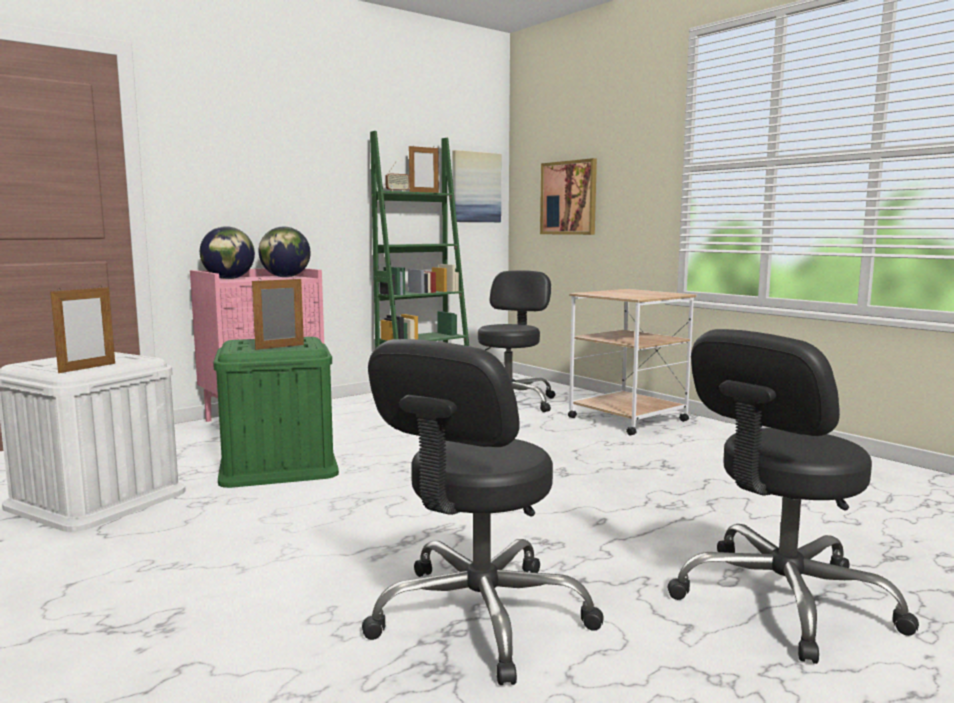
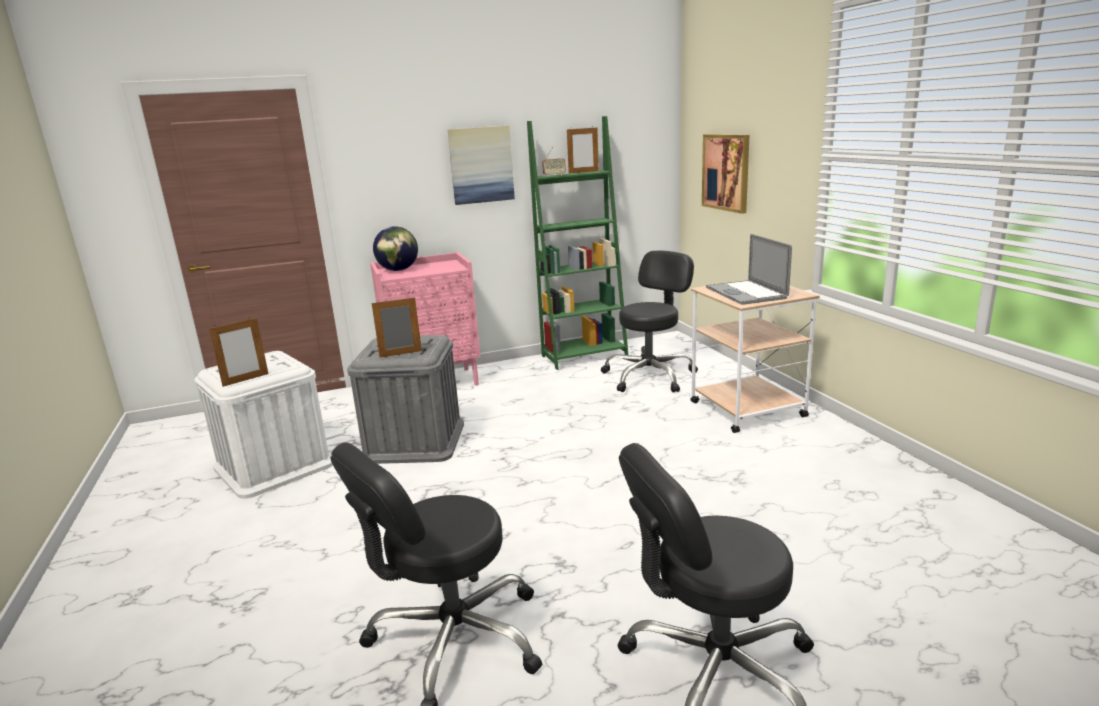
camera: 20 degrees right, 10 degrees up
(278, 464) = (414, 441): green storage box -> grey storage box
(285, 277) = (446, 266): globe -> none
(475, 187) = (642, 158): picture -> picture (481, 165)
(627, 294) = (745, 293): none -> laptop

